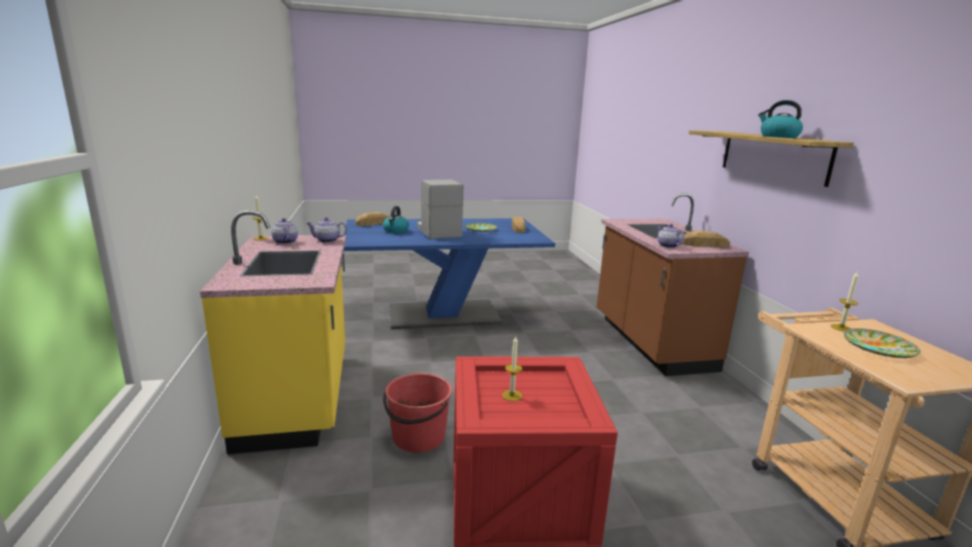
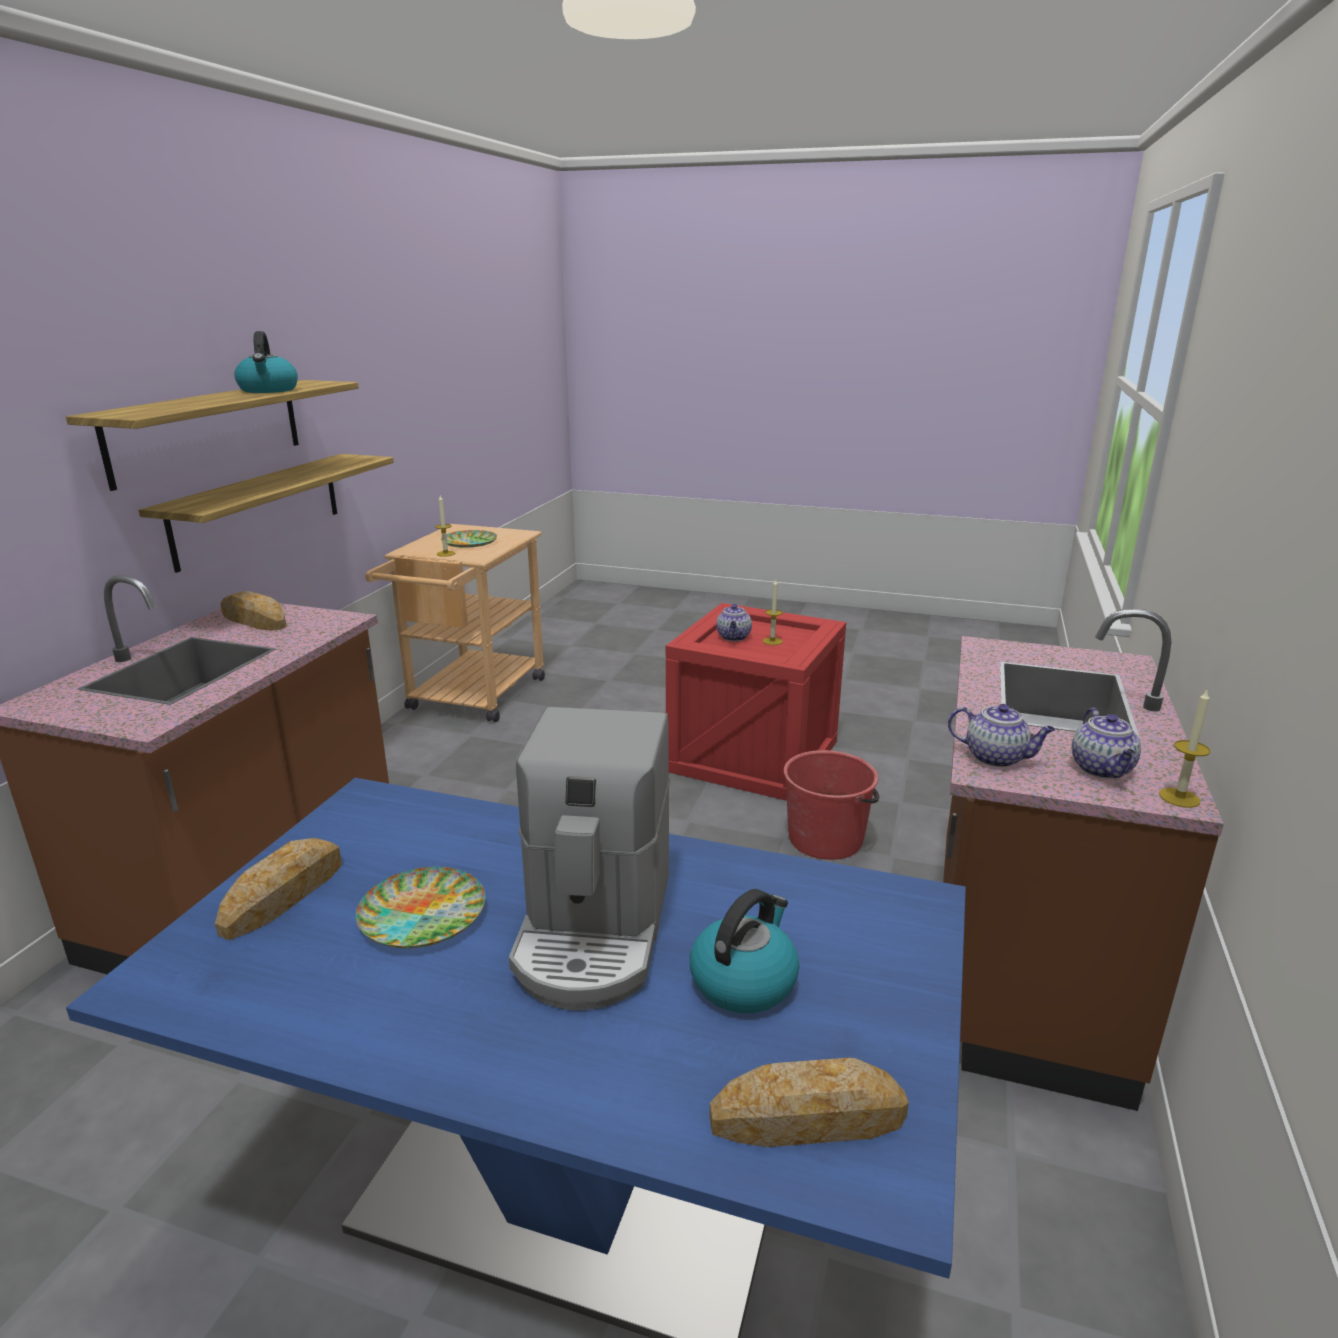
camera: 150 degrees left, 5 degrees up
(299, 396) = (1018, 962): yellow counter -> brown counter
(667, 246) = (322, 627): teapot -> teapot (734, 637)
(783, 213) = (258, 509): none -> shelf

